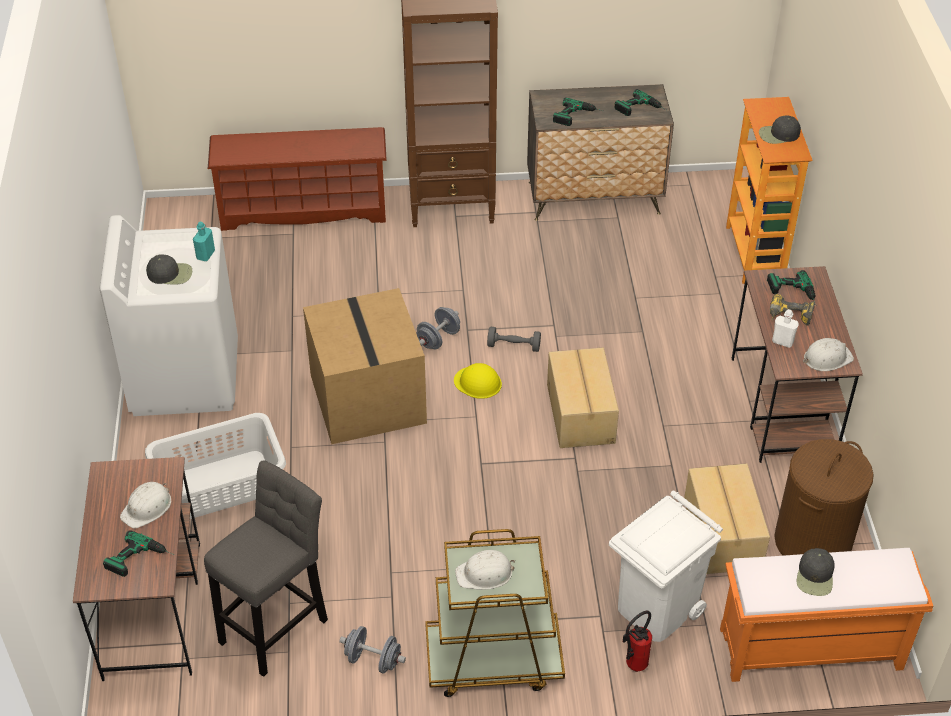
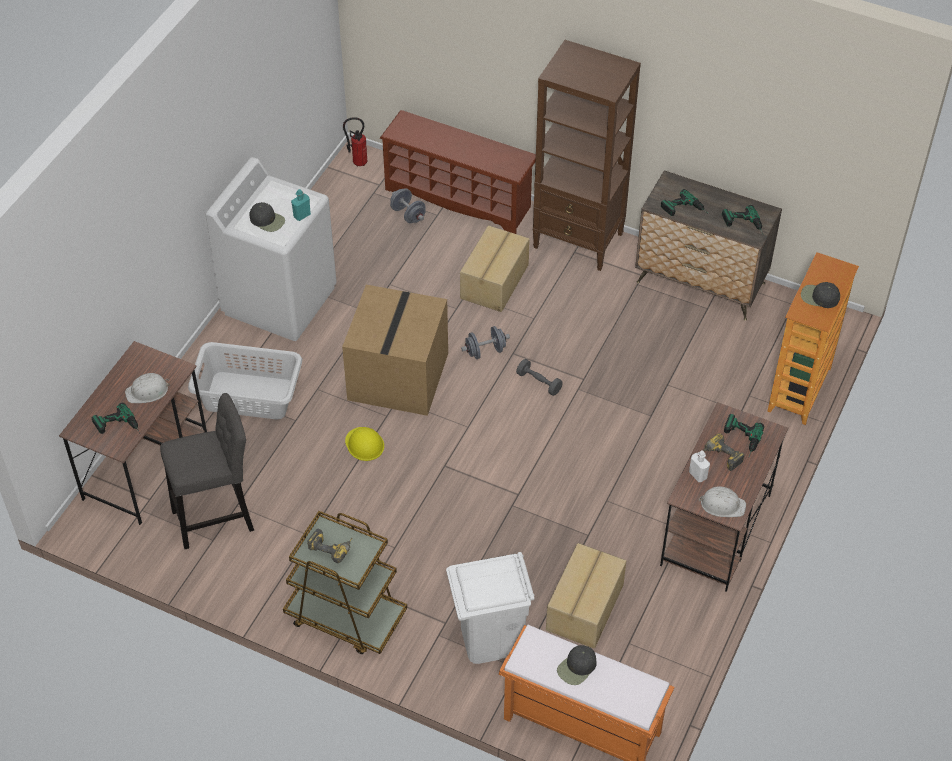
camera: 30 degrees right, 5 degrees up
(373, 660) = (264, 574): grey dumbbell -> grey dumbbell (408, 214)
(478, 382) = (489, 400): yellow hard hat -> yellow hard hat (364, 444)
(485, 573) = (332, 547): white hard hat -> power drill
(581, 413) = (550, 461): cardboard box -> cardboard box (495, 281)
(633, 665) = (441, 670): fire extinguisher -> fire extinguisher (357, 163)
(813, 541) = (651, 647): brown laundry basket -> none

